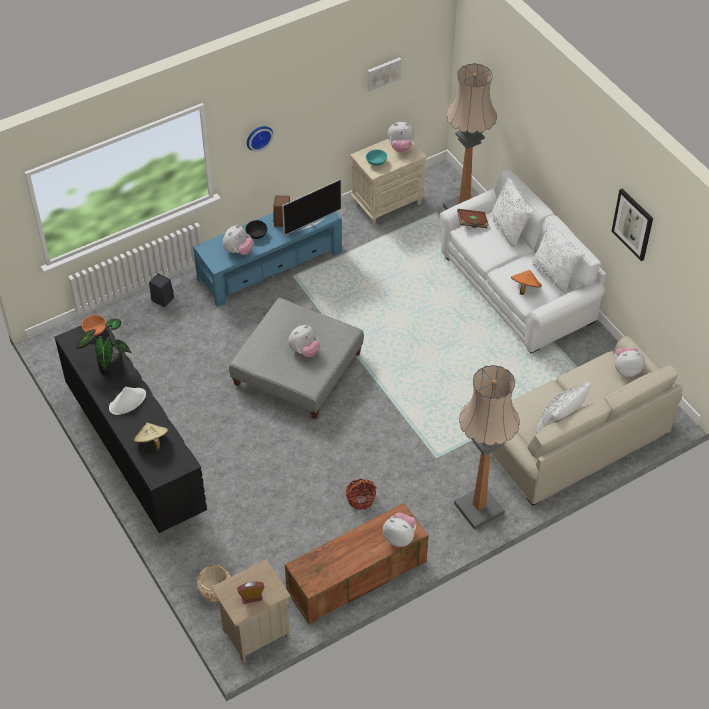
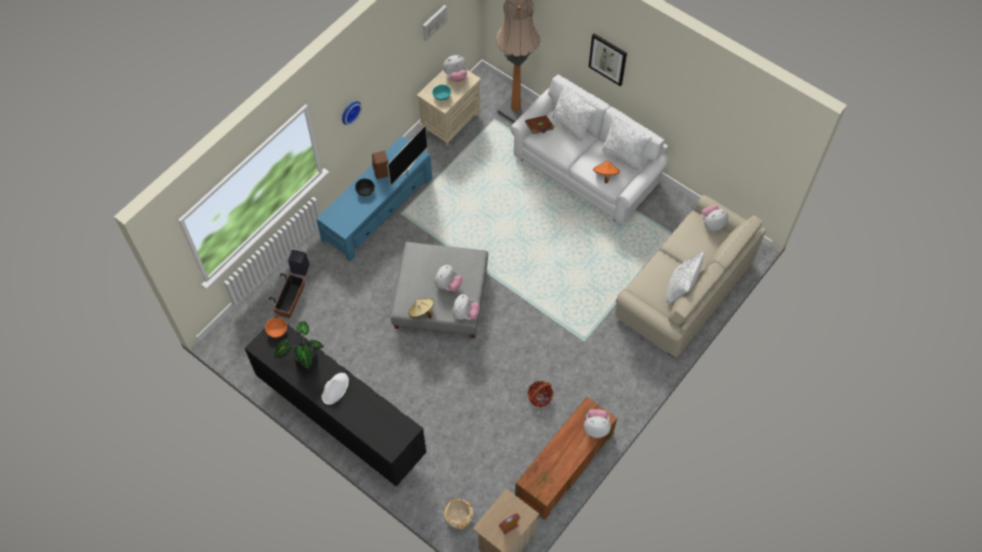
camera: 20 degrees left, 10 degrees up
(138, 327) = (291, 301): none -> planter
(152, 442) = (372, 419): beige hat -> beige hat (421, 312)
(238, 251) = (356, 211): plush toy -> plush toy (465, 314)
(479, 509) = (634, 374): floor lamp -> none
(633, 224) = (694, 108): picture -> picture (608, 59)

